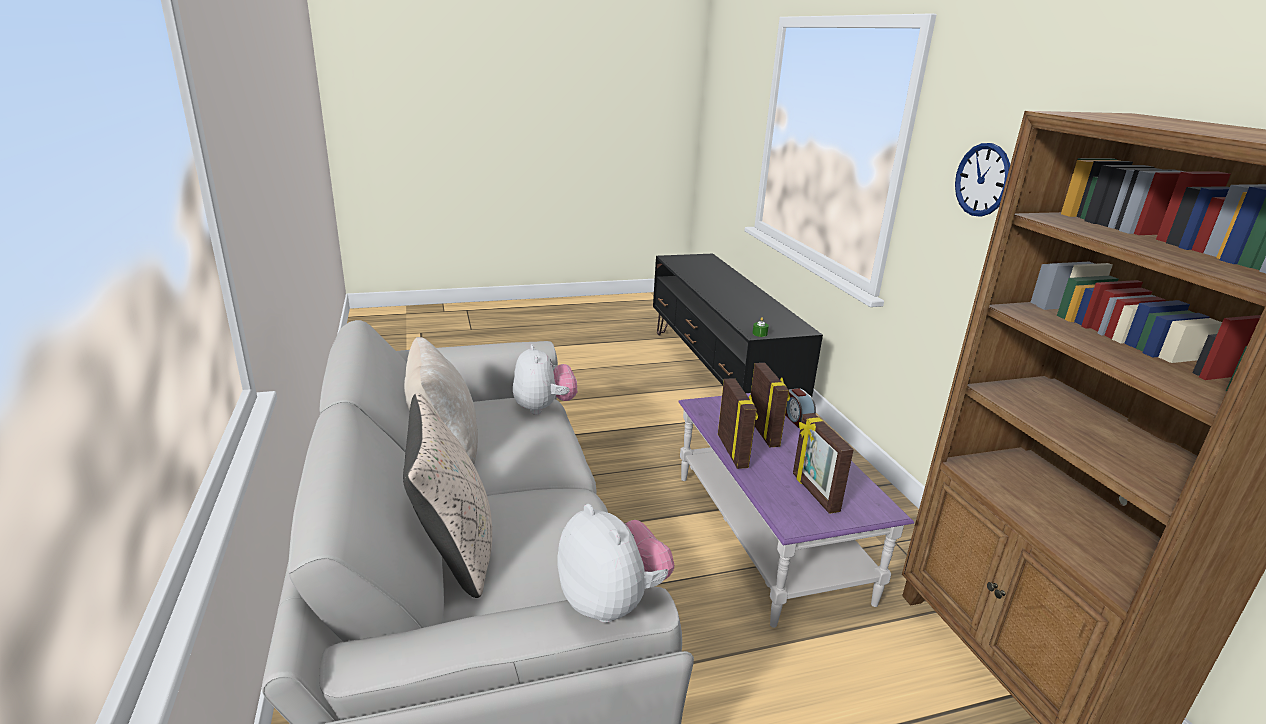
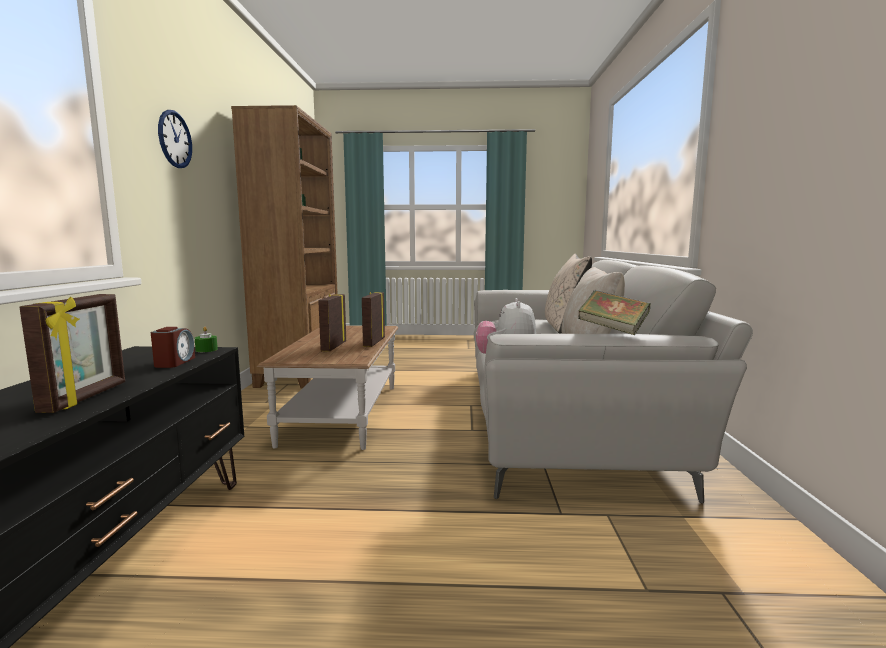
camera: 160 degrees left, 15 degrees down
(445, 354) = (612, 330): none -> book
(612, 602) = (499, 290): plush toy -> none
(767, 534) = (343, 413): purple coffee table -> brown coffee table
(797, 419) = (292, 349): alarm clock -> alarm clock (174, 362)
(814, 493) = (354, 331): picture frame -> picture frame (86, 397)

